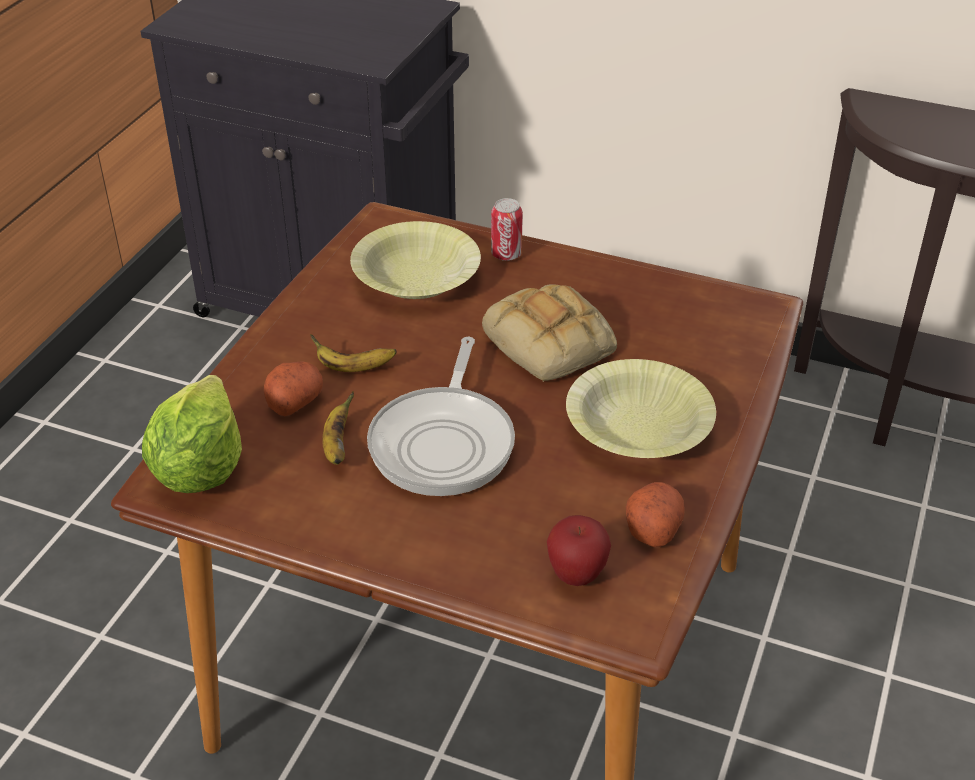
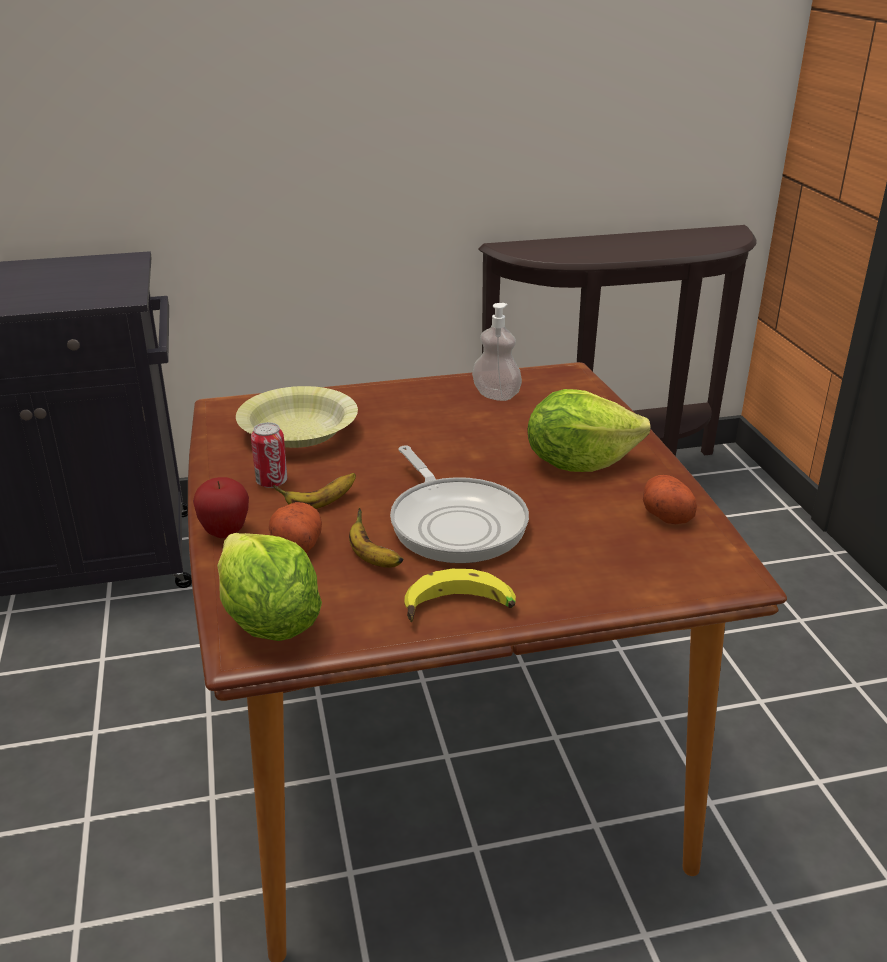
camera: 35 degrees left, 10 degrees down
(349, 534) = (459, 611): none -> banana
(506, 254) = (352, 398): can -> can (271, 482)
(552, 342) = (455, 437): bread -> none
(576, 575) = (656, 562): apple -> apple (225, 532)
(638, 427) = (578, 463): yellow bowl -> lettuce
(651, 307) = (496, 395): none -> soap dispenser

